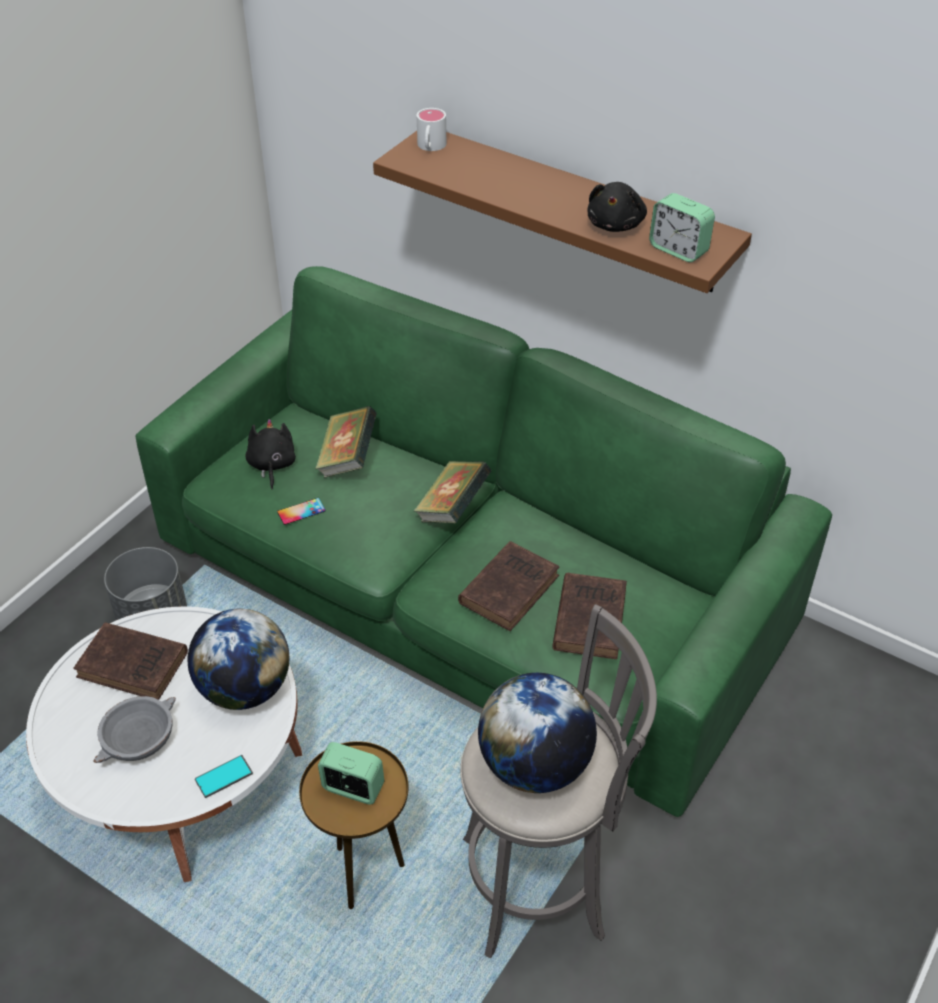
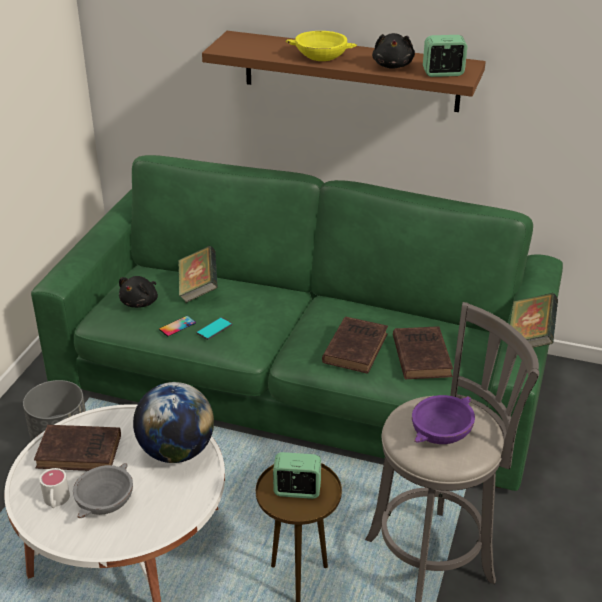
camera: 15 degrees left, 10 degrees down
(224, 776) = (185, 511): phone -> phone (214, 329)
(271, 465) = (140, 302): black plush toy -> black plush toy turned 135 degrees counterclockwise
(430, 147) = (238, 41): white mug -> white mug (56, 501)
(452, 508) = (289, 308): book -> book (529, 338)
(527, 192) = (321, 56): none -> yellow bowl
(535, 765) = (441, 432): globe -> purple bowl
(678, 249) = (443, 73): alarm clock -> alarm clock turned 150 degrees clockwise

